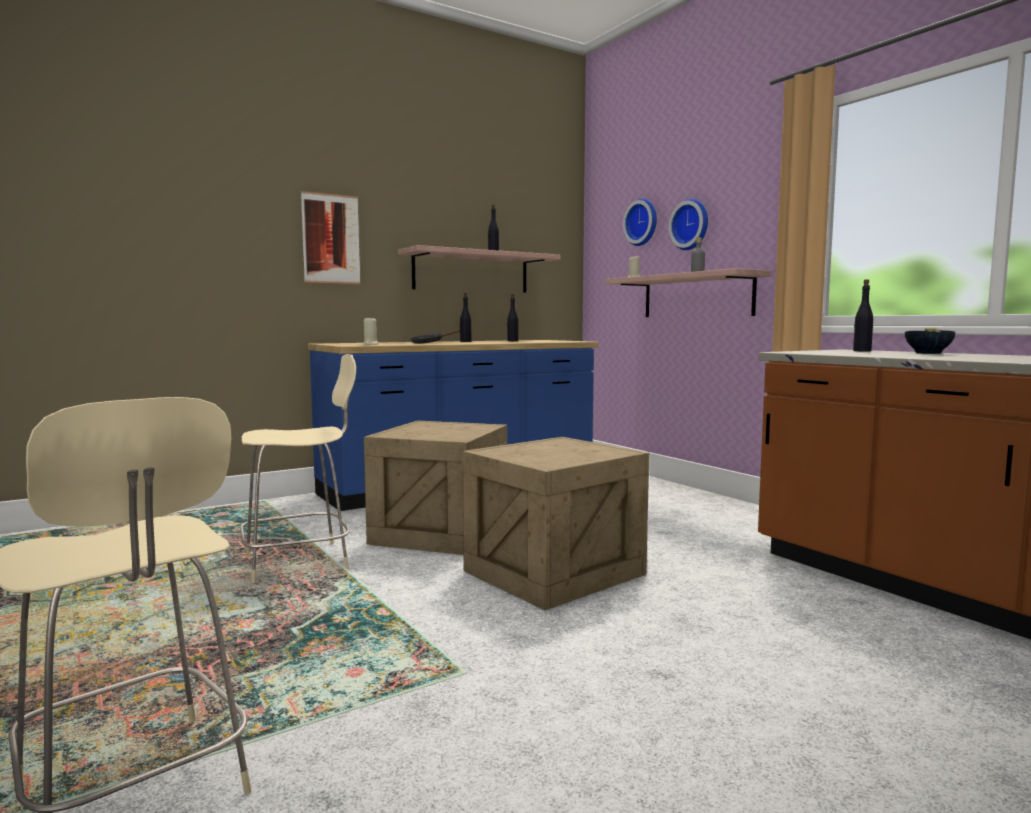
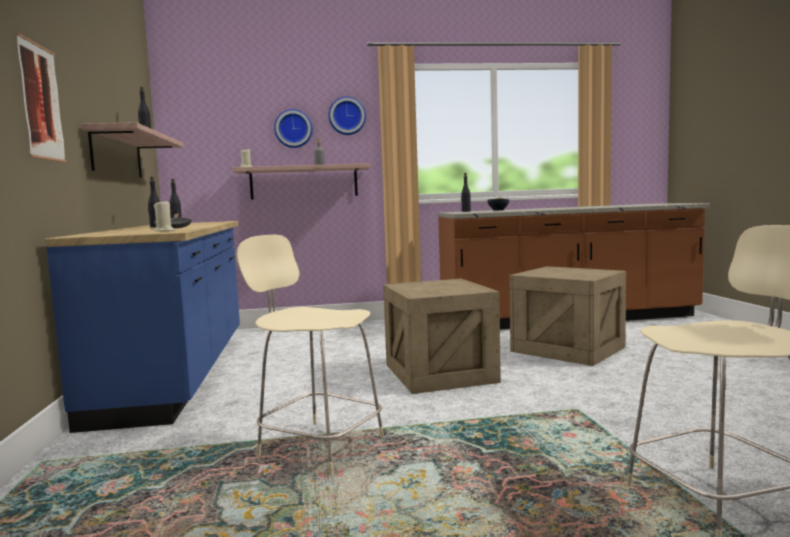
camera: 65 degrees left, 0 degrees up
(301, 561) = (318, 446): beige chair -> beige chair turned 60 degrees counterclockwise
(441, 531) = (308, 392): crate -> crate (566, 349)
(643, 222) = (238, 121): wall clock -> wall clock (347, 116)

